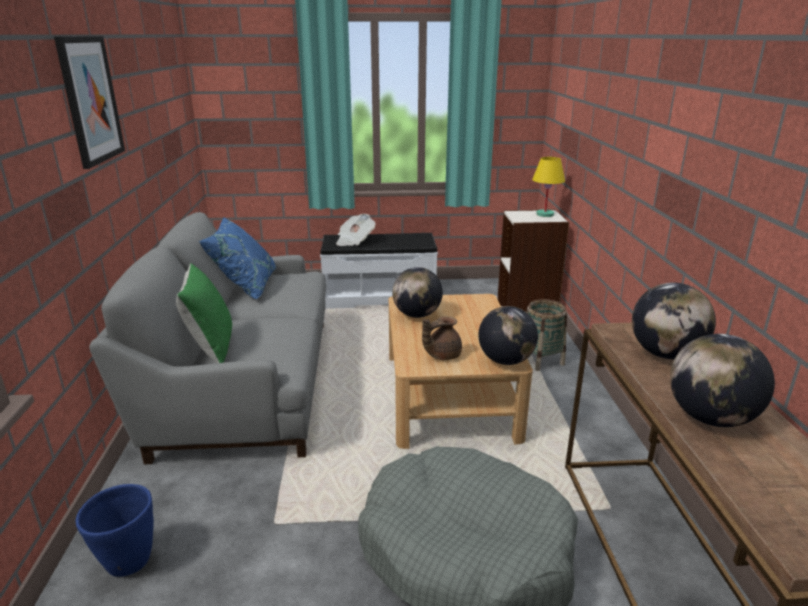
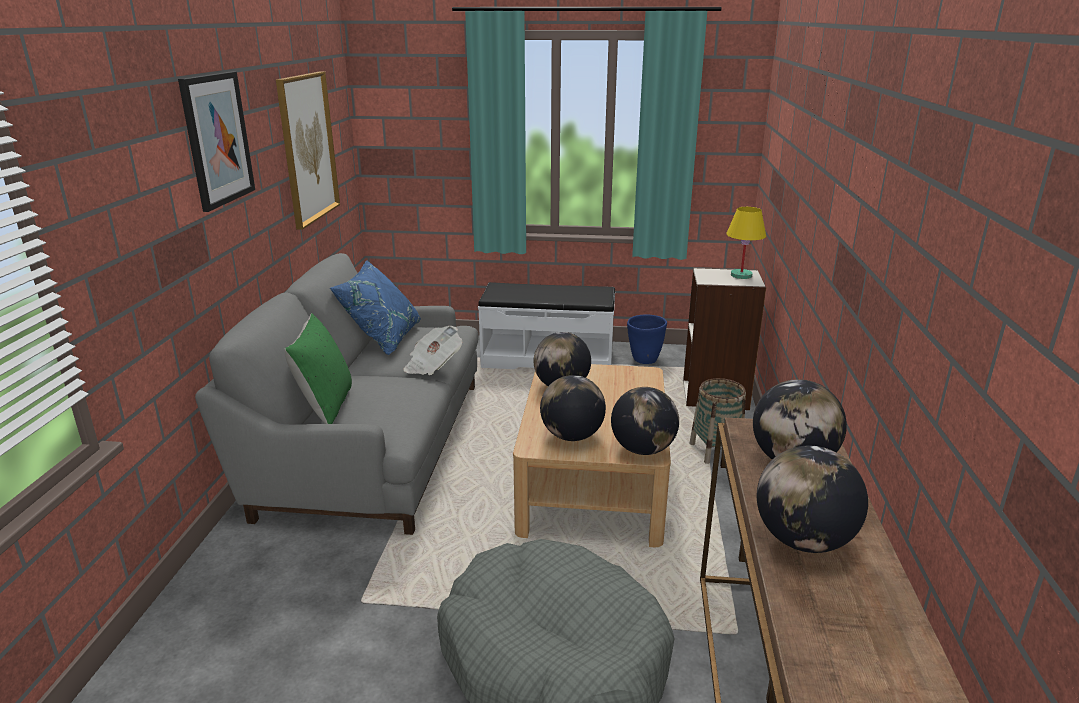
camera: 10 degrees right, 0 degrees up
(128, 562) = (208, 621): blue planter -> blue planter (644, 360)
(161, 117) = (308, 148): none -> picture
(354, 241) = (520, 292): newspaper -> newspaper (433, 365)
(441, 355) = (572, 436): brown teapot -> globe

